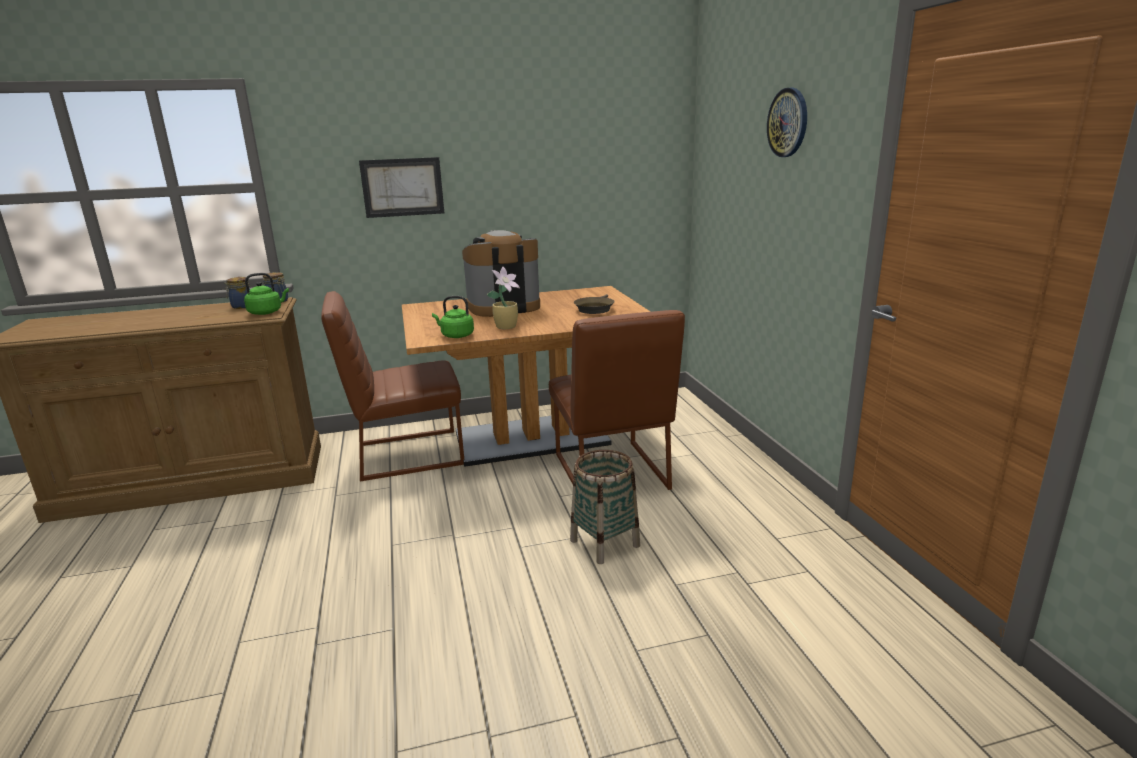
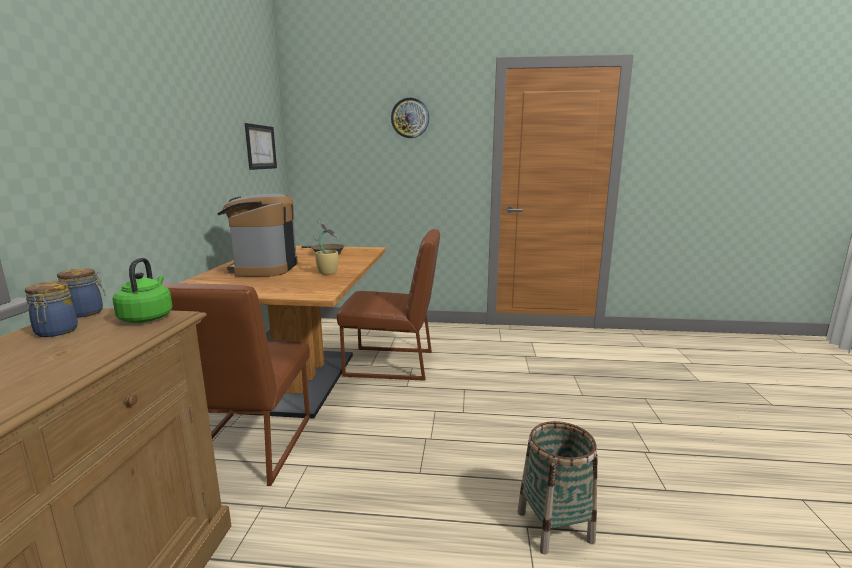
camera: 70 degrees left, 5 degrees down
(402, 187) = (135, 152): picture -> picture (260, 147)
(455, 336) = (324, 285): green kettle -> none
(605, 543) = (477, 383): basket -> basket (554, 526)

